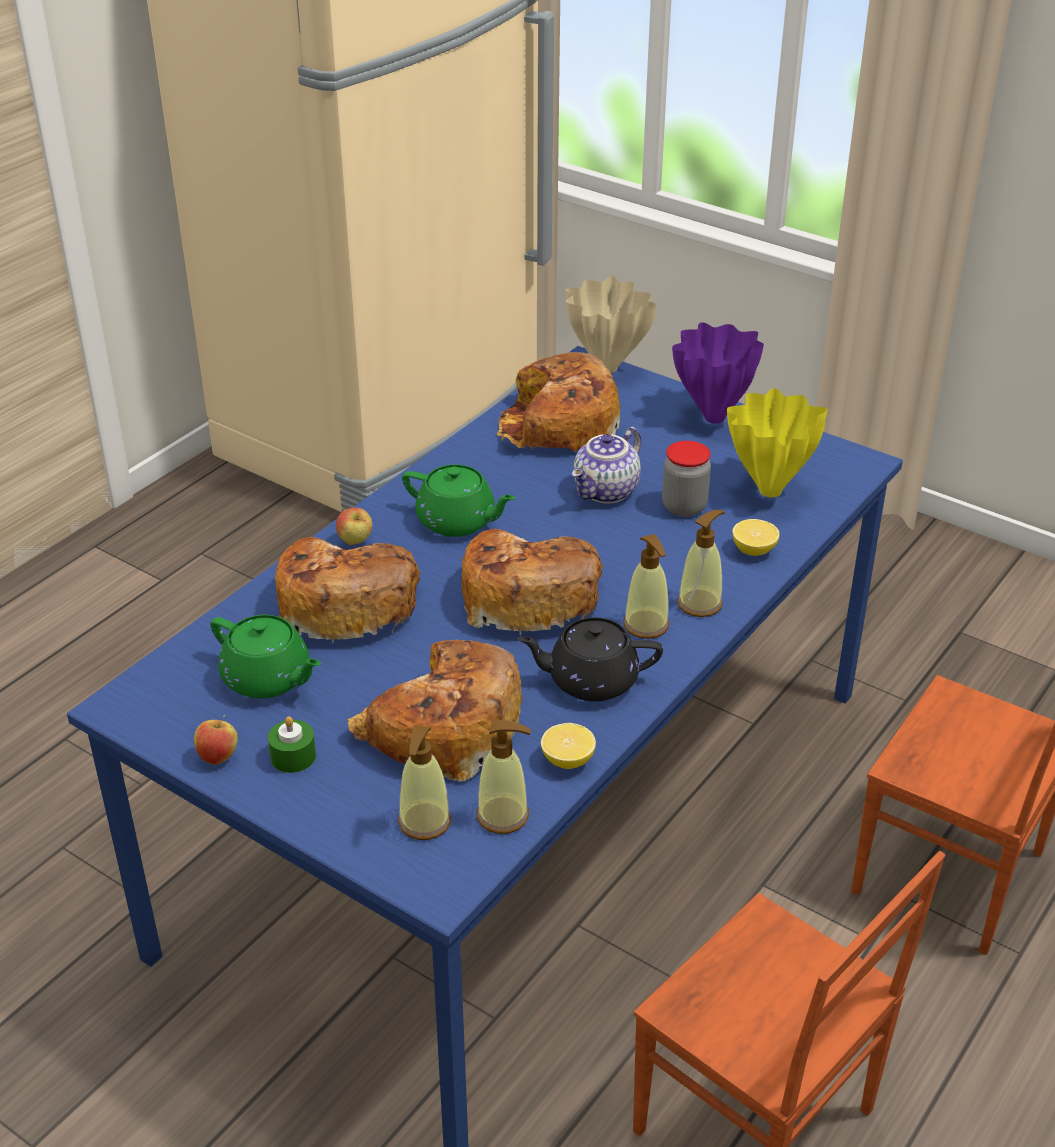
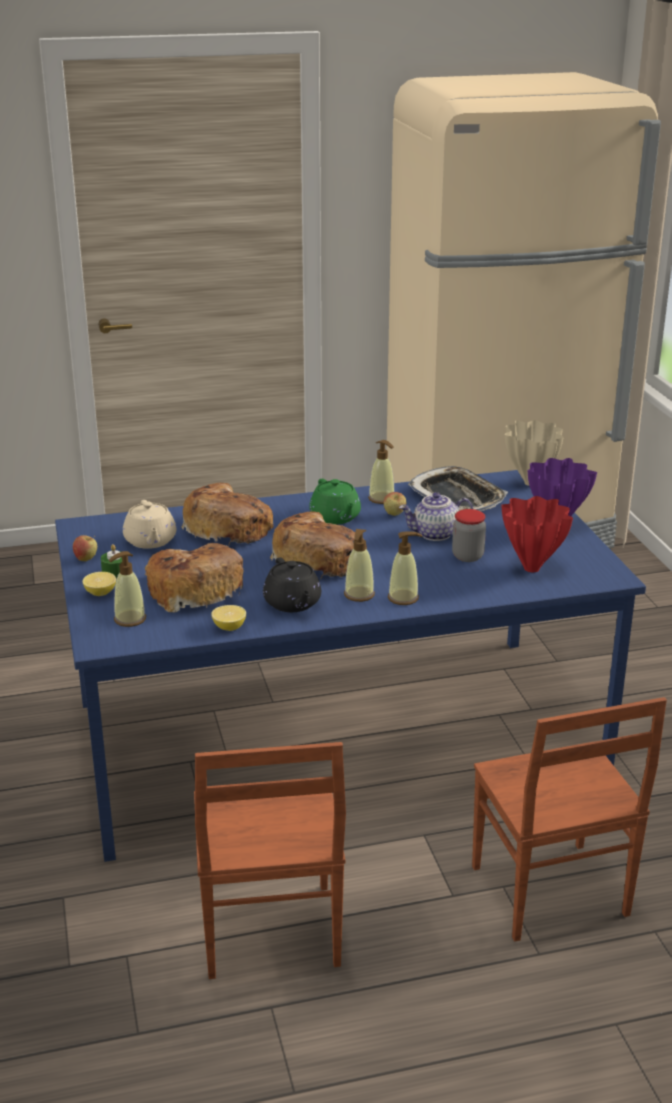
camera: 40 degrees right, 10 degrees down
(268, 679) = (150, 541): green teapot -> beige teapot
(355, 542) = (272, 507): apple -> apple (394, 515)
(503, 815) = (166, 633): soap dispenser -> soap dispenser (381, 499)
(557, 425) = (457, 498): bread -> tray
(590, 680) = (292, 603): black teapot -> black teapot turned 150 degrees counterclockwise
(754, 550) = (474, 589): lemon -> lemon (100, 593)
(770, 490) = (532, 568): yellow vase -> red vase

